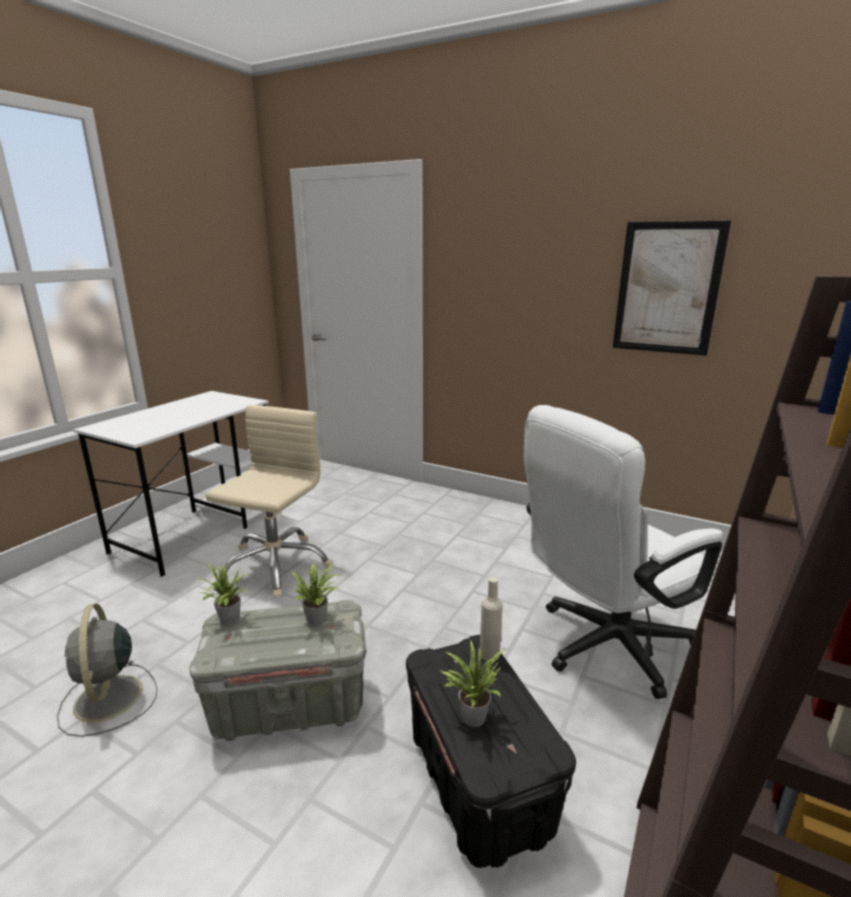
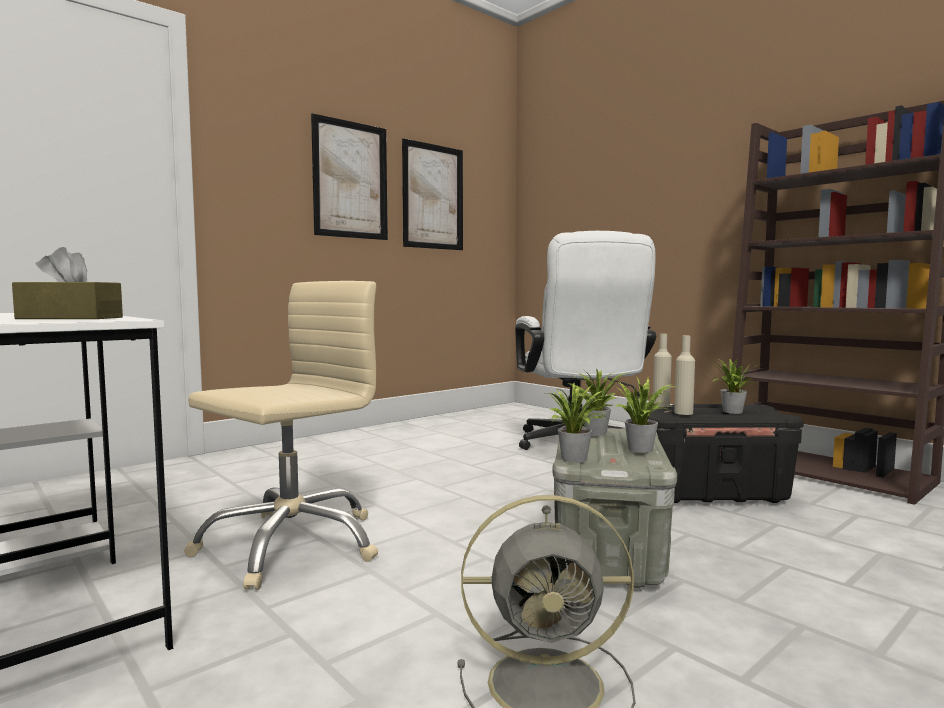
camera: 70 degrees left, 15 degrees down
(151, 428) = (70, 318): none -> brown tissue box
(258, 650) = (643, 449): none -> potted plant
(275, 565) = (290, 544): beige office chair -> beige office chair turned 90 degrees clockwise
(441, 672) = (683, 413): none -> beige bottle
(555, 278) = (350, 180): none -> picture

